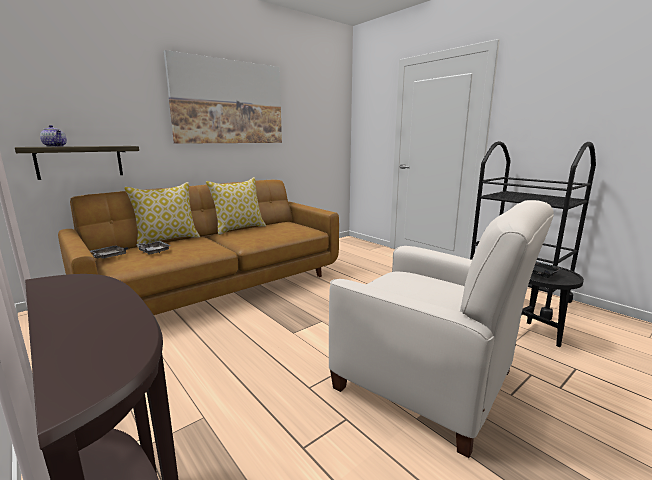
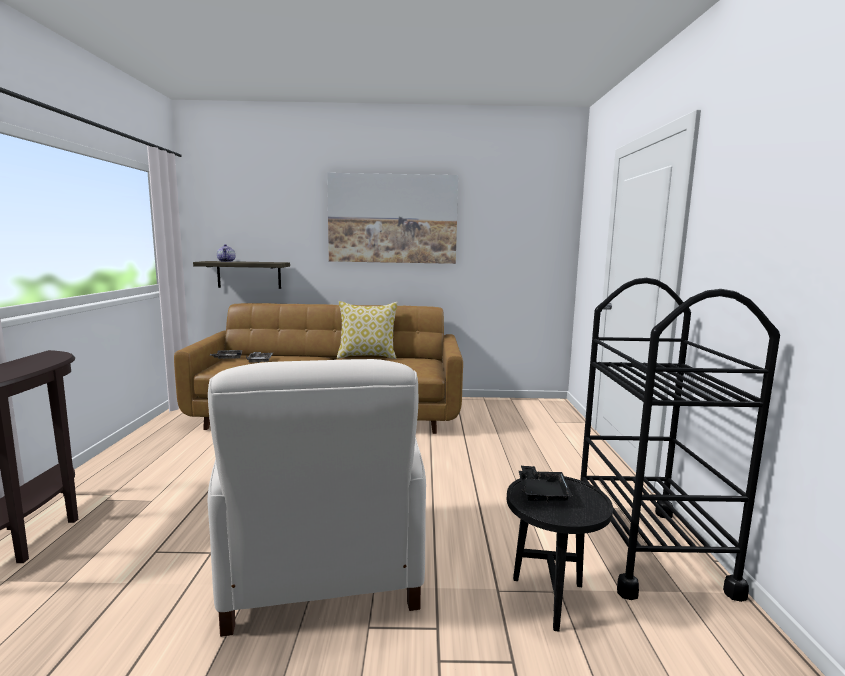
camera: 40 degrees right, 5 degrees down
(167, 240) = (292, 354): pillow -> none

